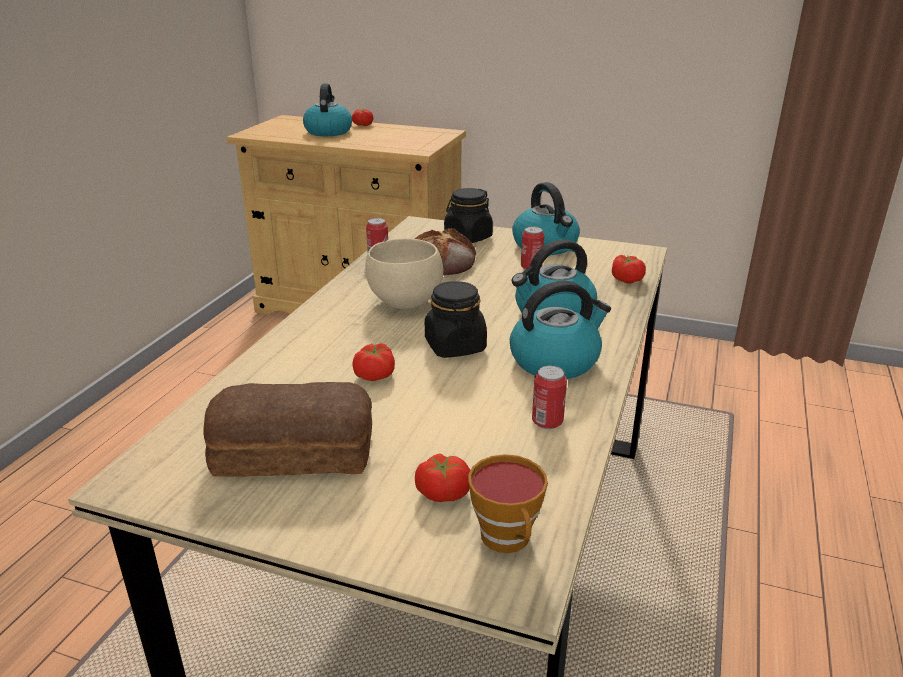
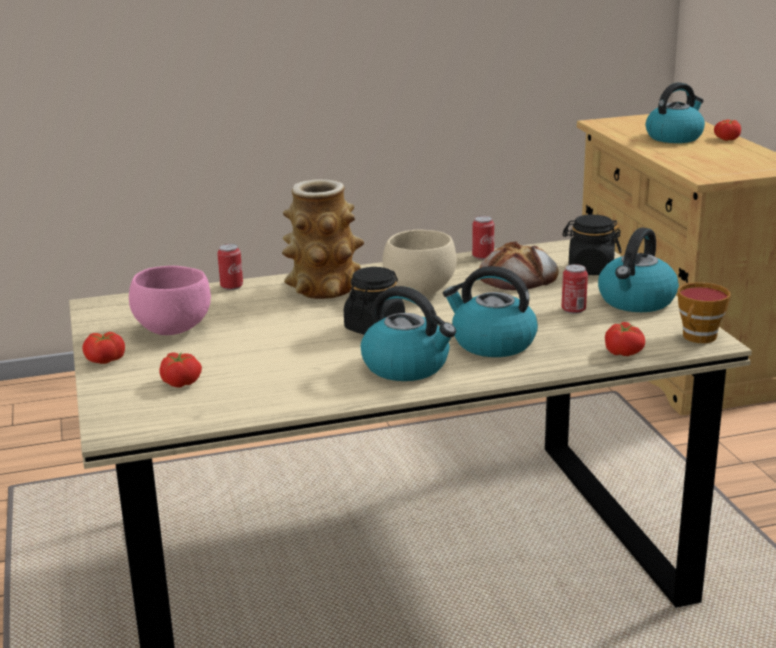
camera: 55 degrees right, 5 degrees down
(292, 450) = (174, 329): bread -> pink bowl
(327, 337) = (324, 288): none -> vase
(376, 375) = (293, 319): tomato -> tomato (105, 360)
(508, 539) = (154, 414): cup -> cup (698, 338)
(547, 421) = (308, 388): can -> can (231, 286)

